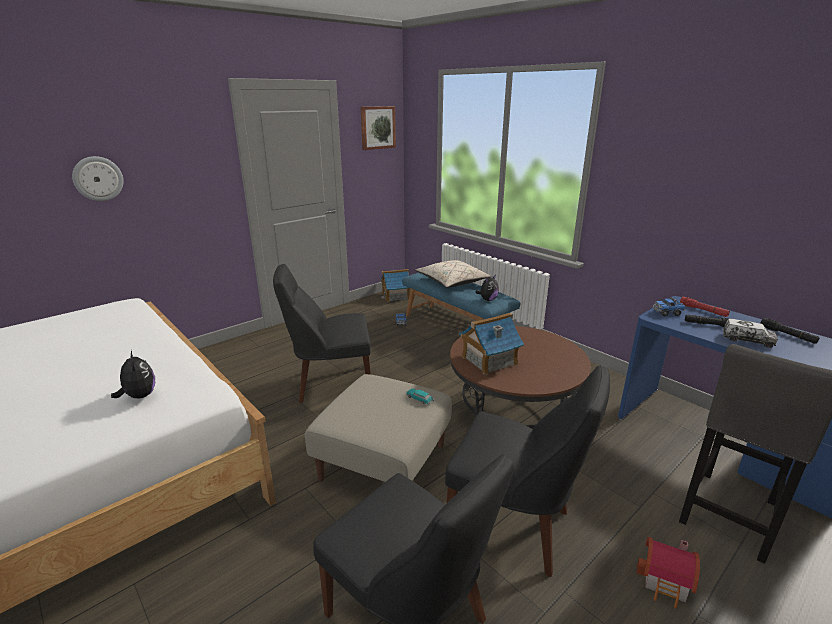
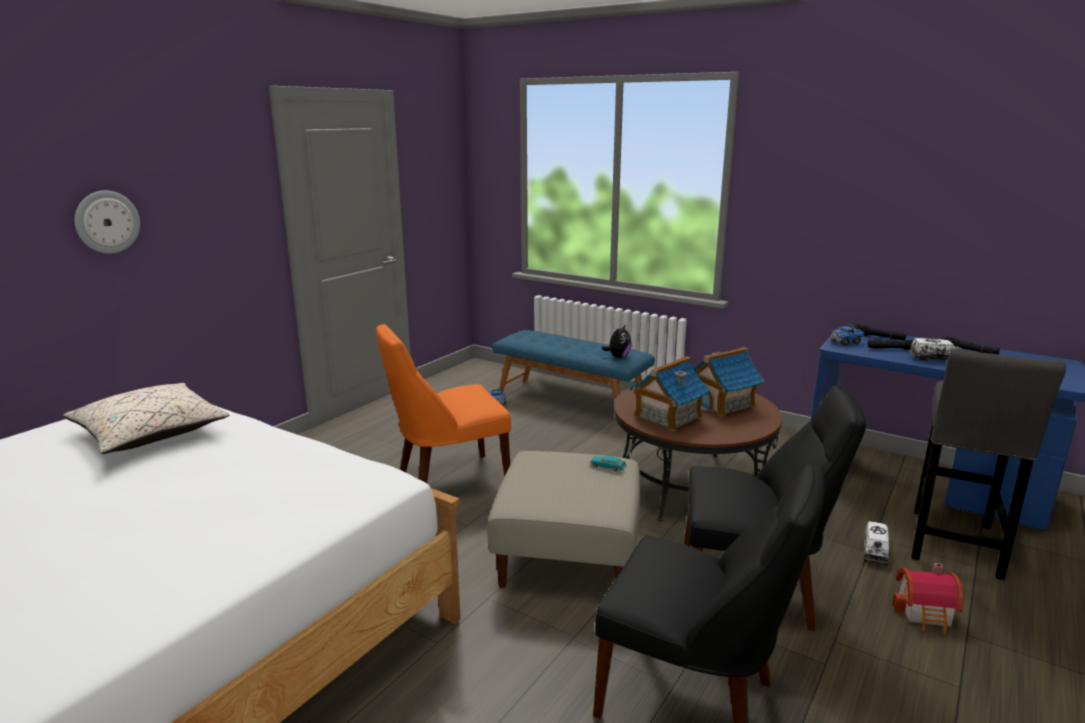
camera: 15 degrees left, 5 degrees down
(139, 396) = (298, 490): plush toy -> none
(331, 384) = (448, 481): black chair -> orange chair
(377, 127) = (439, 150): picture -> none
(396, 296) = (471, 372): toy house -> toy house (722, 403)
(452, 282) = (562, 341): beige pillow -> beige pillow (150, 434)
(646, 507) = (875, 551): none -> toy truck
(703, 310) = (878, 337): red flashlight -> black flashlight

